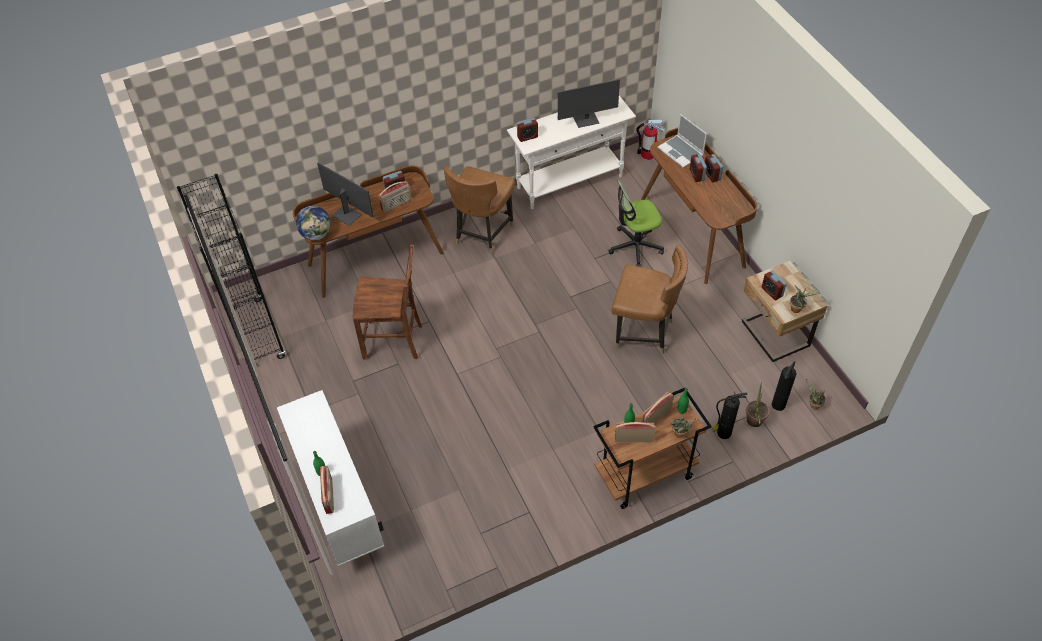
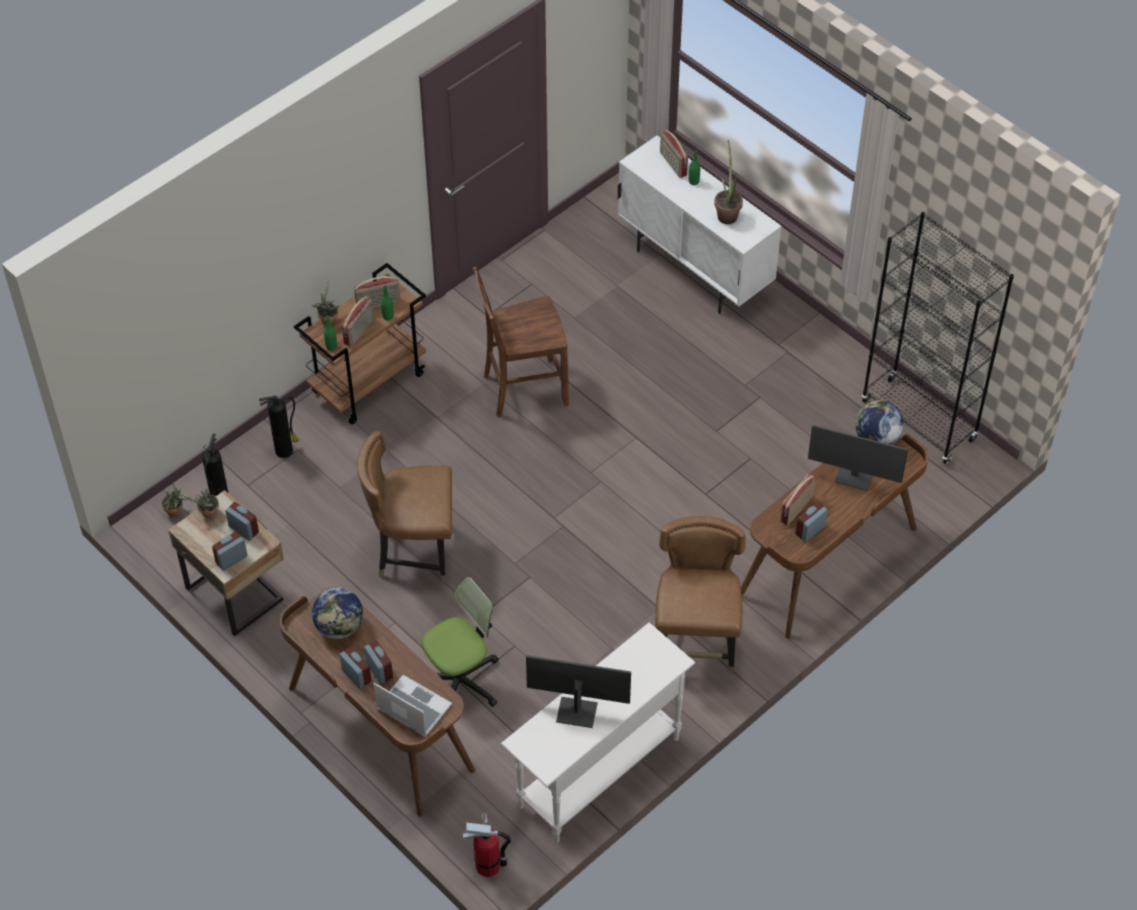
camera: 160 degrees right, 0 degrees up
(394, 341) = (736, 456): brown chair -> brown chair (523, 388)
(527, 137) = (656, 654): alarm clock -> alarm clock (231, 559)
(586, 120) = (576, 711): monitor -> monitor turned 45 degrees clockwise
(717, 204) = (340, 627): none -> globe
(753, 423) = (249, 471): potted plant -> potted plant (727, 213)

